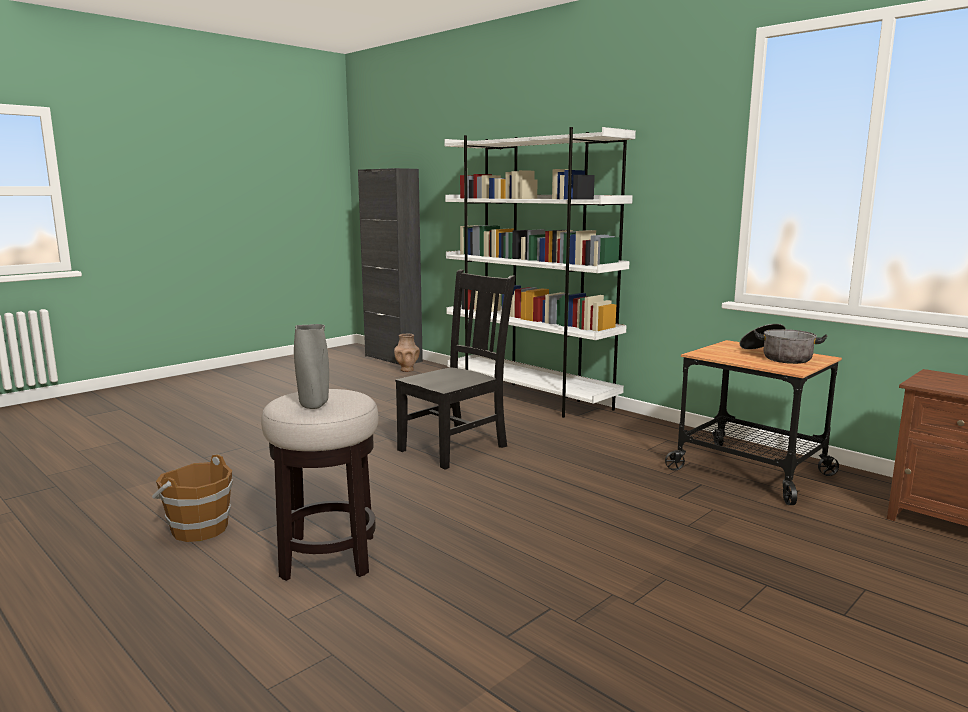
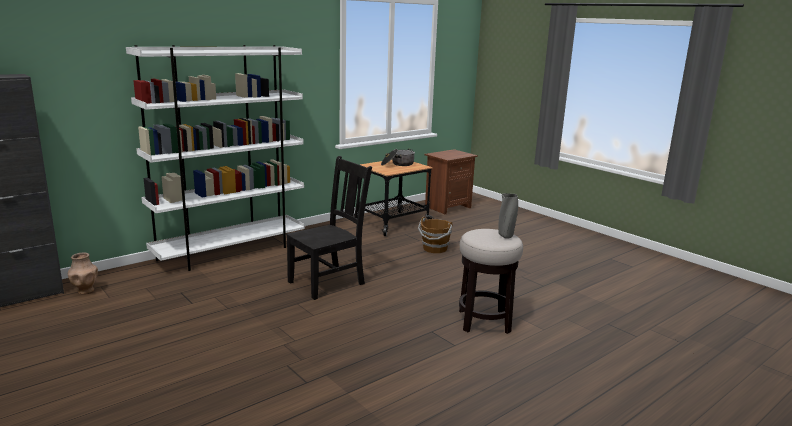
camera: 85 degrees left, 5 degrees up
(198, 529) = (450, 366): brown bucket -> brown bucket (434, 249)
(456, 447) = (328, 282): black chair -> black chair turned 90 degrees clockwise

